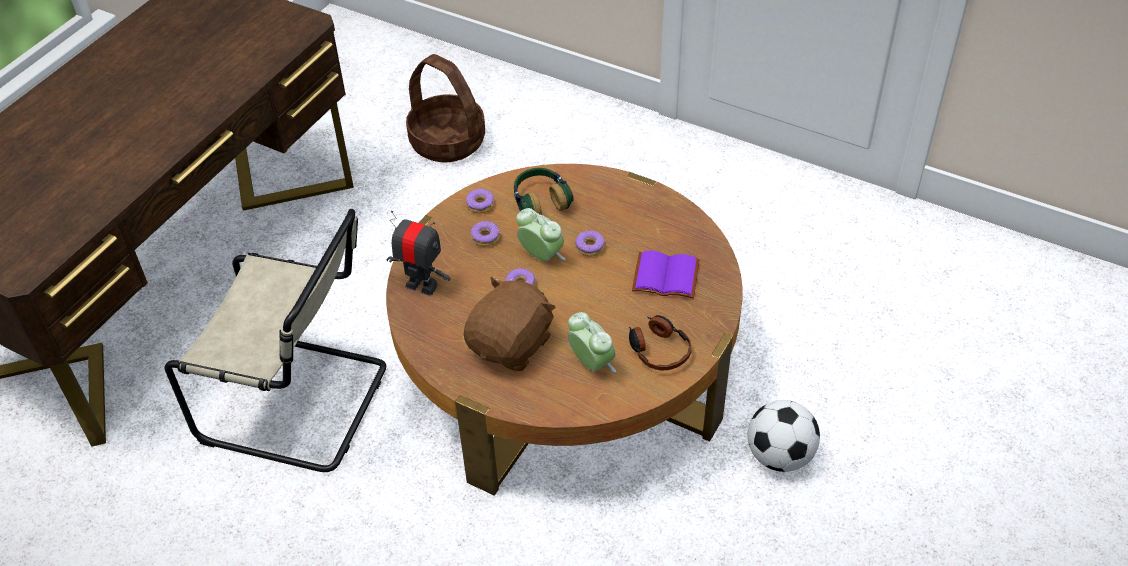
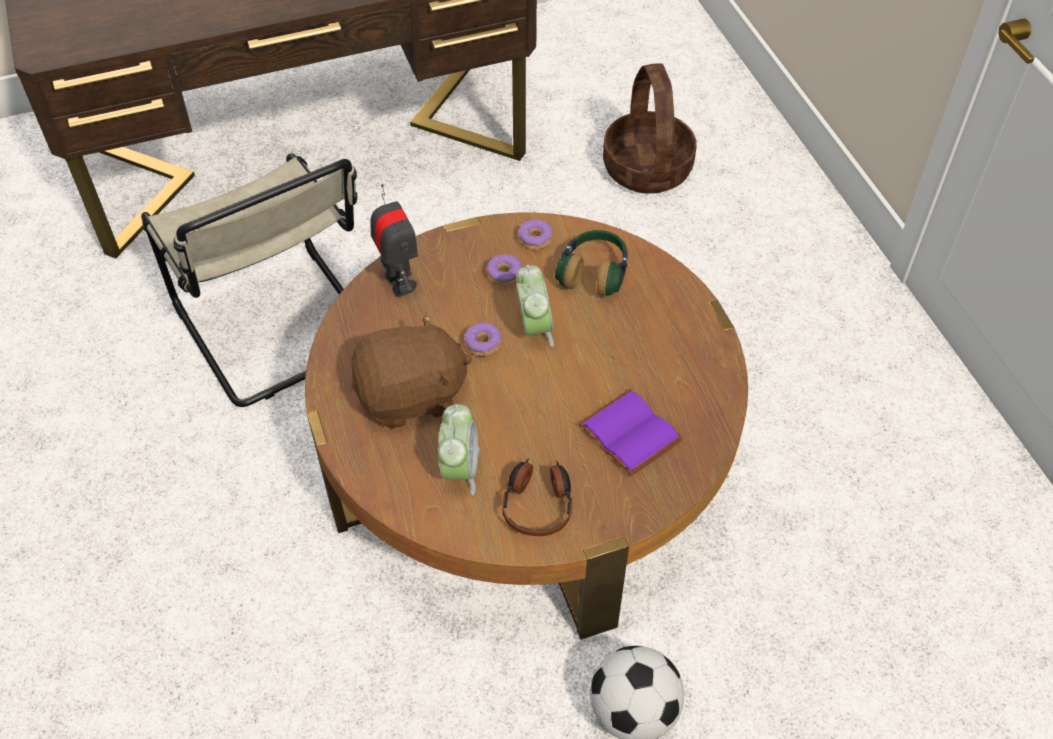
camera: 40 degrees right, 5 degrees up
(590, 247) = (590, 351): donut -> none

